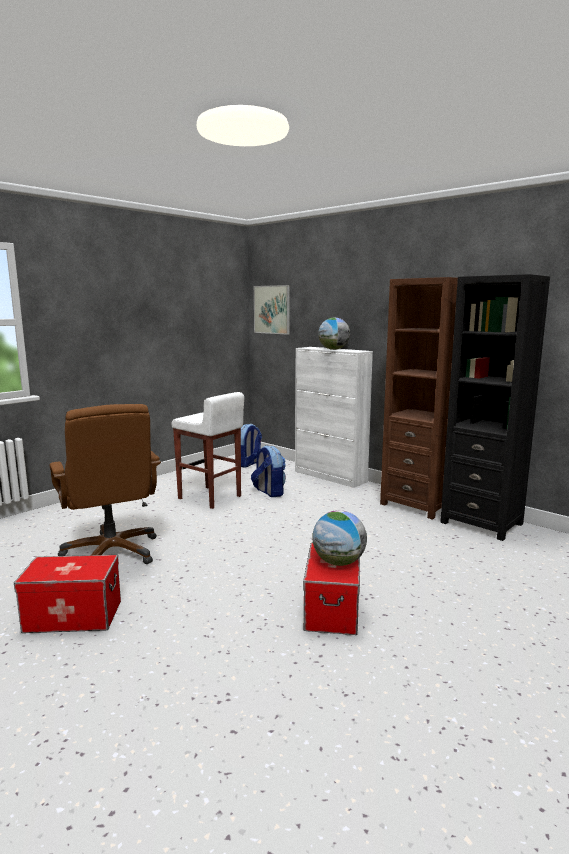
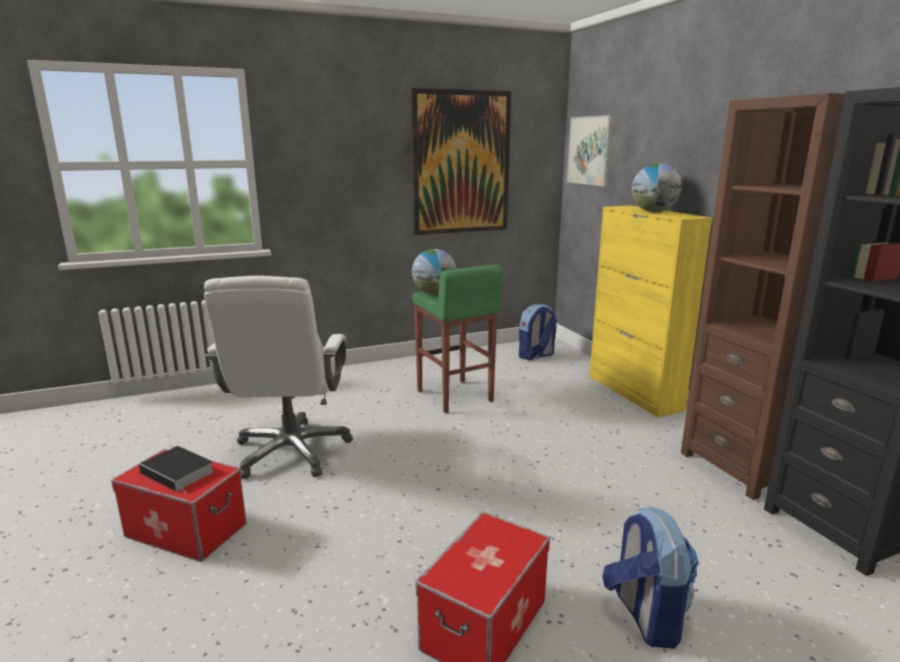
camera: 25 degrees right, 5 degrees up
(70, 566) = (179, 472): none -> book
(112, 553) = (291, 451): brown office chair -> white office chair
(181, 320) = (461, 163): none -> picture
(210, 497) = (454, 396): white stool -> green stool
(269, 492) = (533, 402): backpack -> backpack (644, 616)
(330, 476) = (634, 393): white cabinet -> yellow cabinet
(338, 562) = (492, 562): globe -> globe (434, 293)

